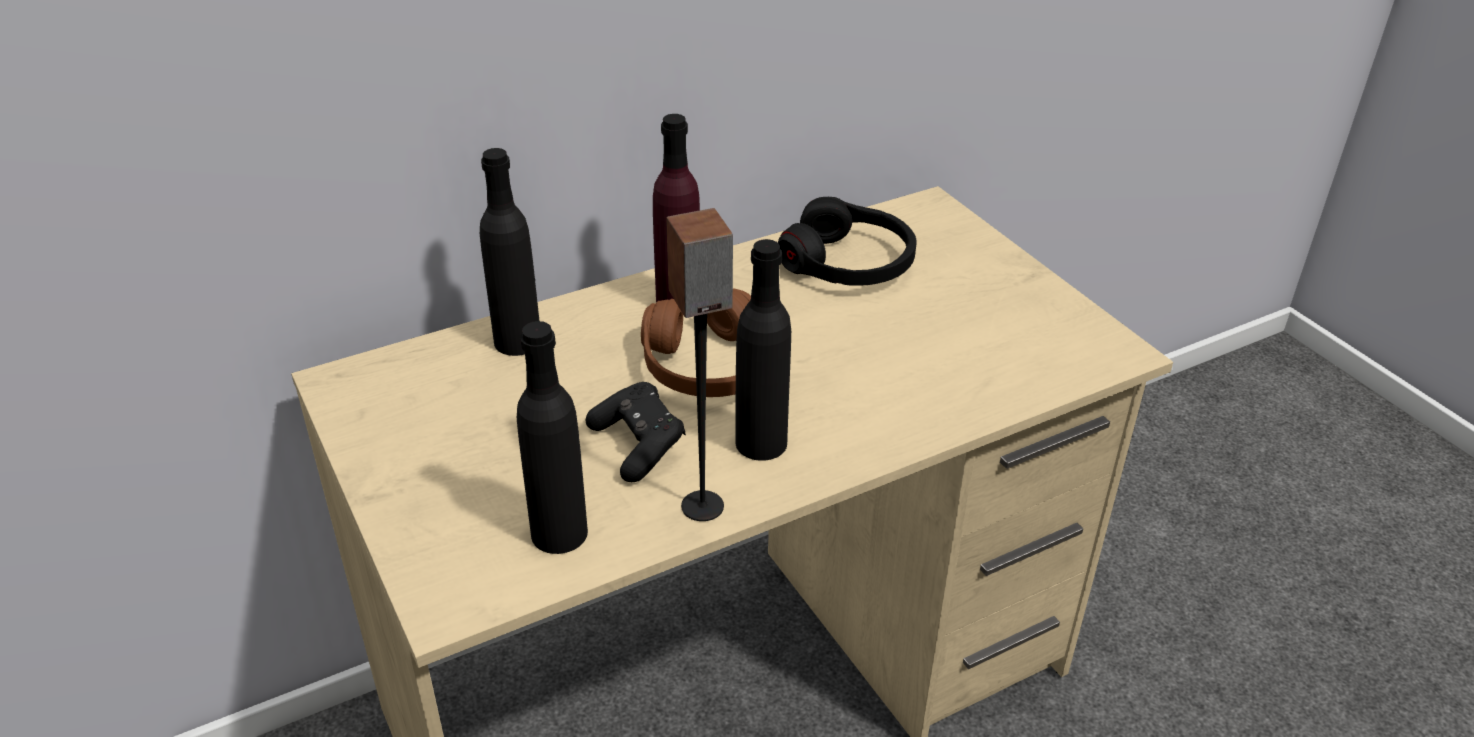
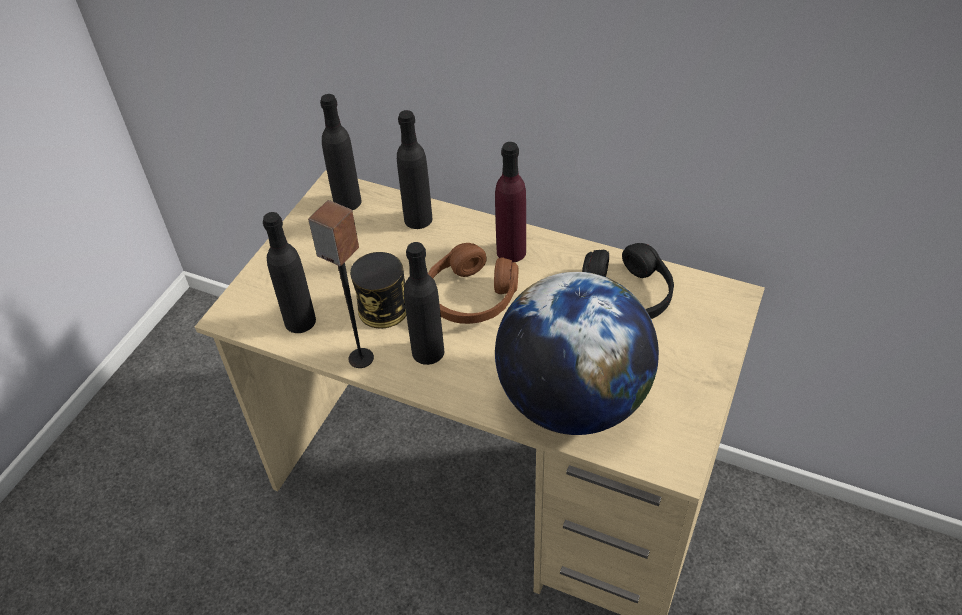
camera: 55 degrees right, 10 degrees up
(390, 383) = (347, 202): none -> black bottle
(638, 445) = (383, 309): black game controller -> can
(963, 374) = (572, 401): none -> globe

